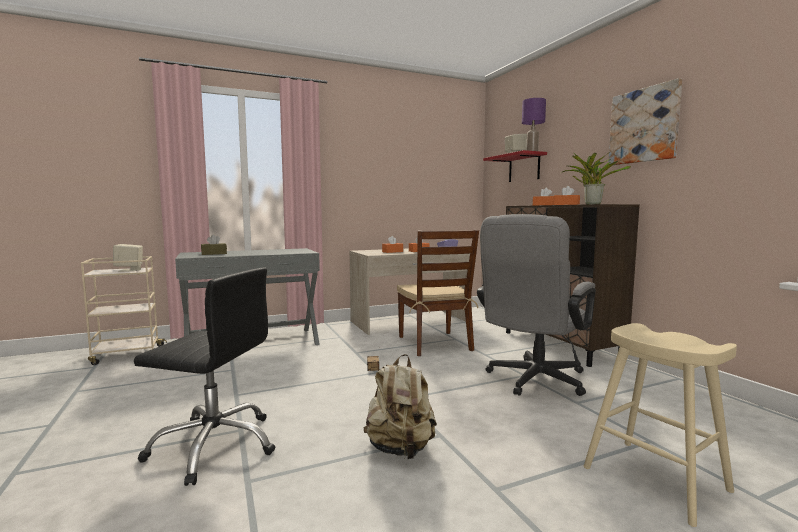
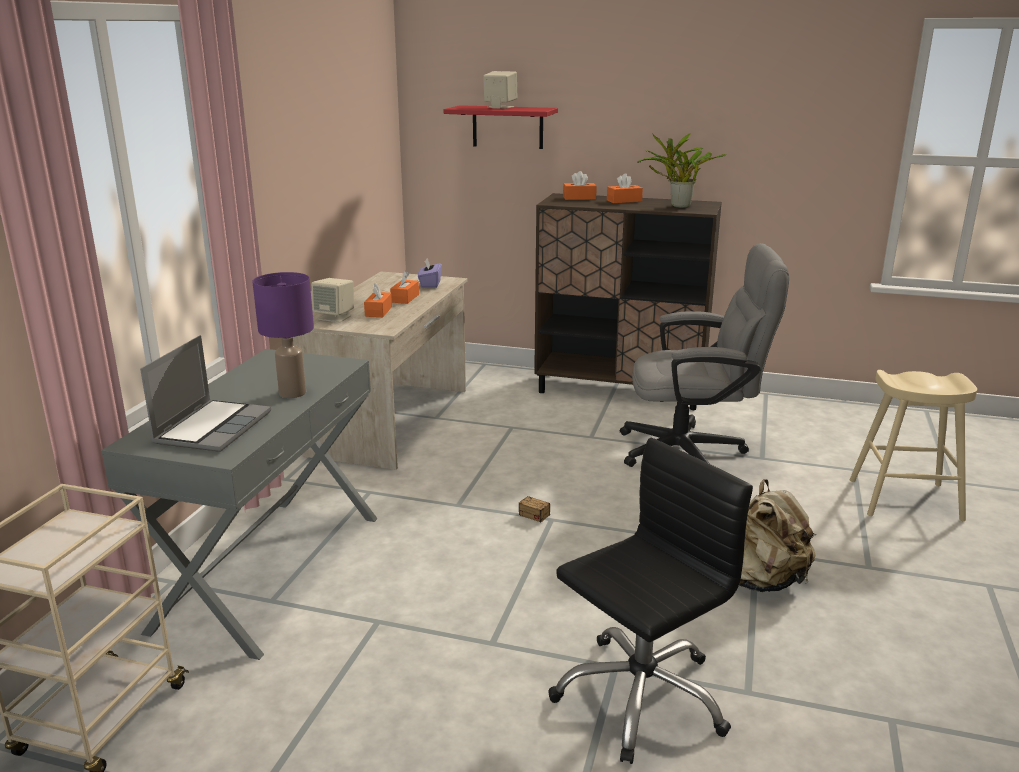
camera: 50 degrees left, 15 degrees up
(129, 270) = (78, 536): beige speaker -> beige speaker (335, 317)
(214, 254) = (213, 427): brown tissue box -> laptop
(435, 343) = (509, 445): brown chair -> none
(532, 152) = (540, 108): purple table lamp -> purple table lamp (293, 393)
(532, 381) = (693, 451): grey office chair -> grey office chair turned 75 degrees counterclockwise
(644, 125) = (724, 100): picture -> none

